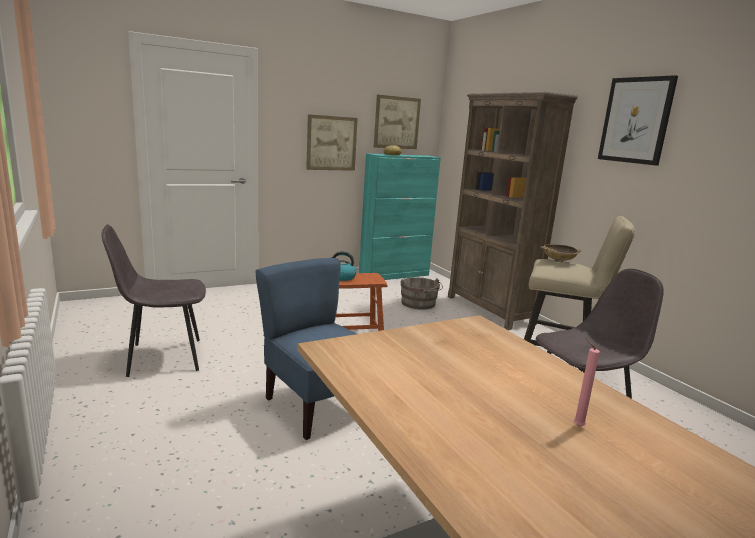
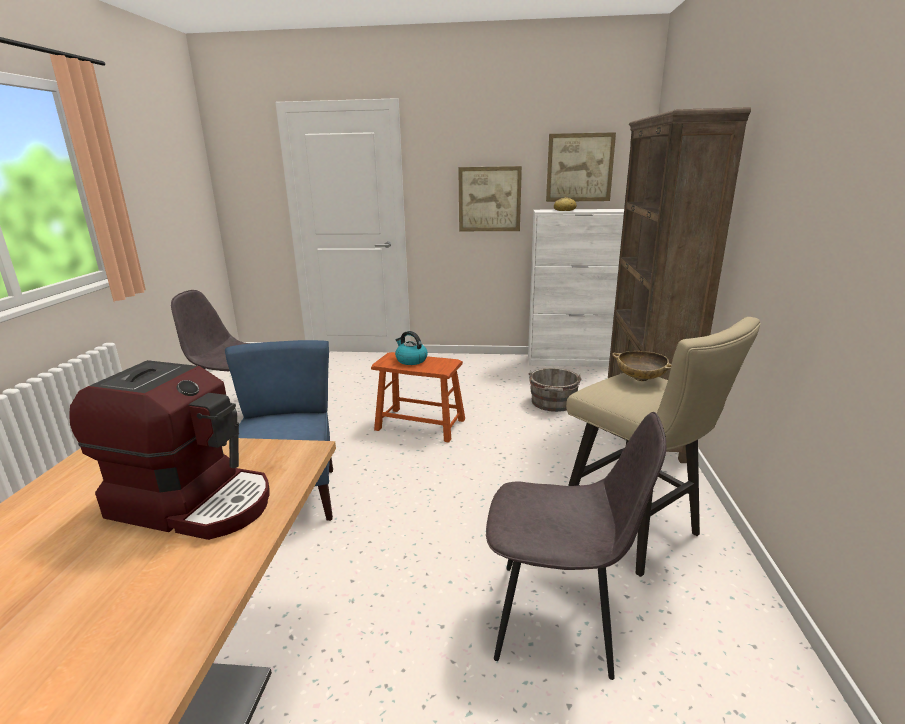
camera: 35 degrees right, 5 degrees up
(394, 275) = (572, 361): turquoise cabinet -> white cabinet
(481, 360) = (194, 502): none -> coffee machine
(576, 425) = (78, 629): pink candle -> none
(636, 120) = (812, 144): picture -> none

